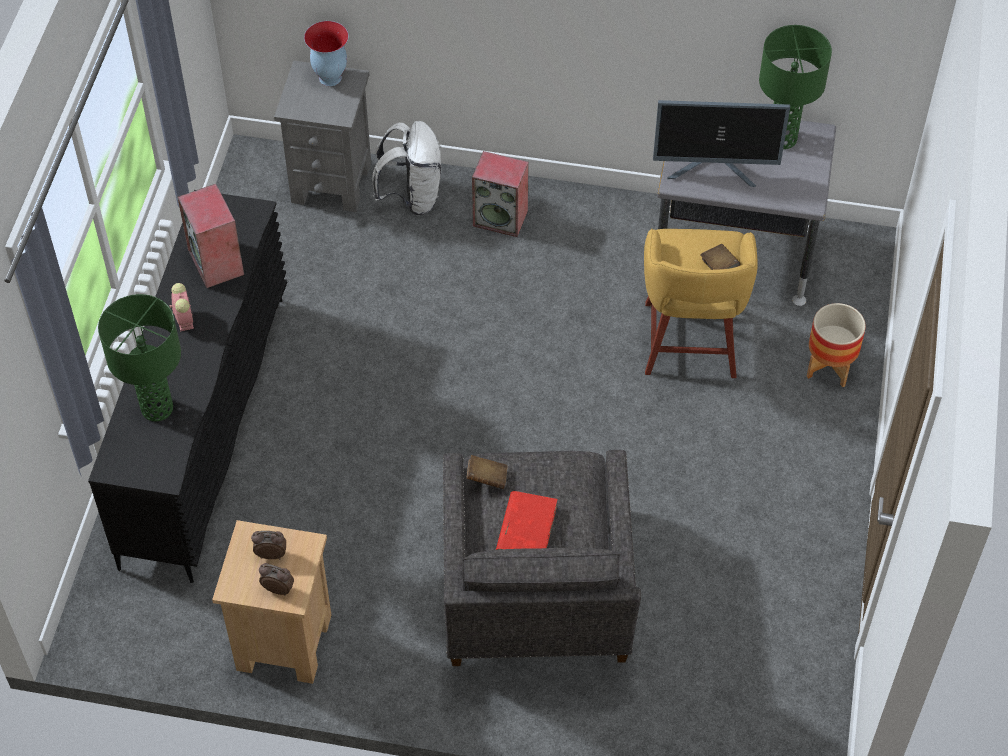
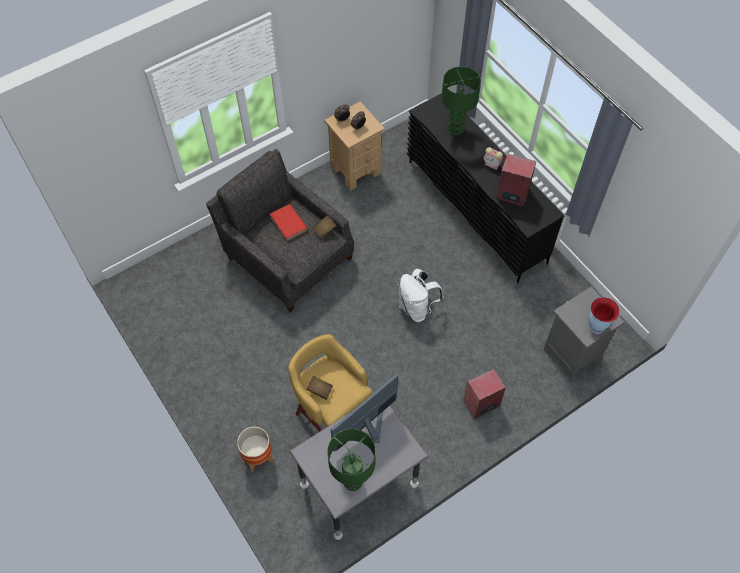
camera: 135 degrees right, 5 degrees up
(412, 197) = (530, 378): white backpack -> white backpack (416, 308)

